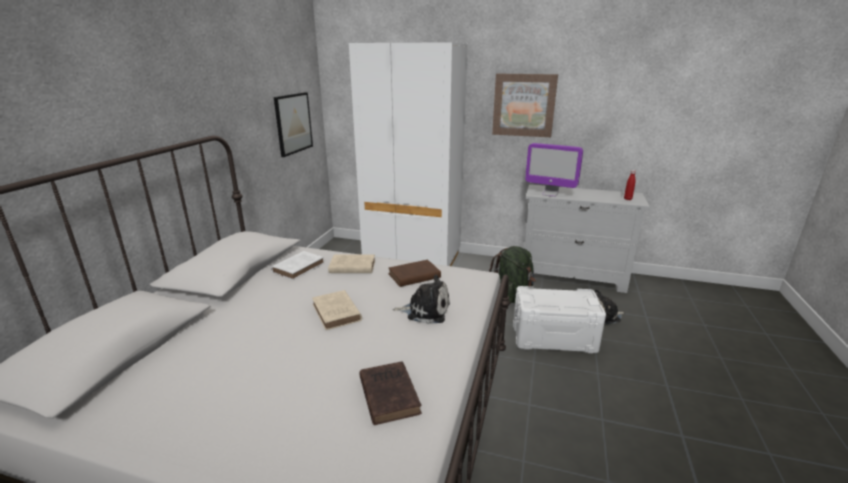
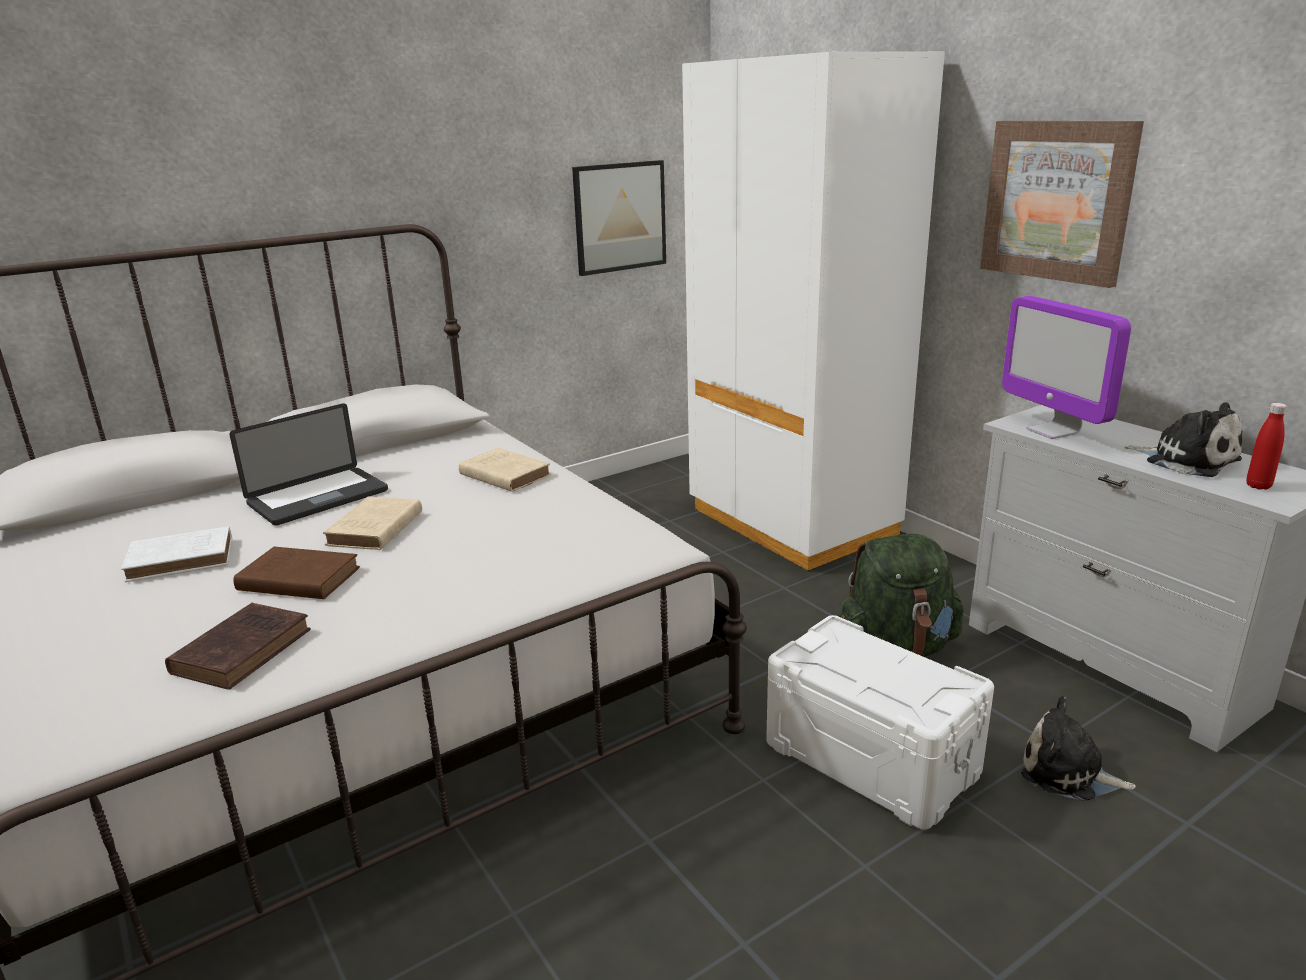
camera: 40 degrees right, 0 degrees up
(268, 309) = (318, 498): none -> laptop
(299, 267) = (443, 456): white book -> white book (184, 559)
(413, 276) = (558, 515): brown book -> brown book (296, 579)
(425, 310) = (480, 569): plush toy -> plush toy (1187, 460)

